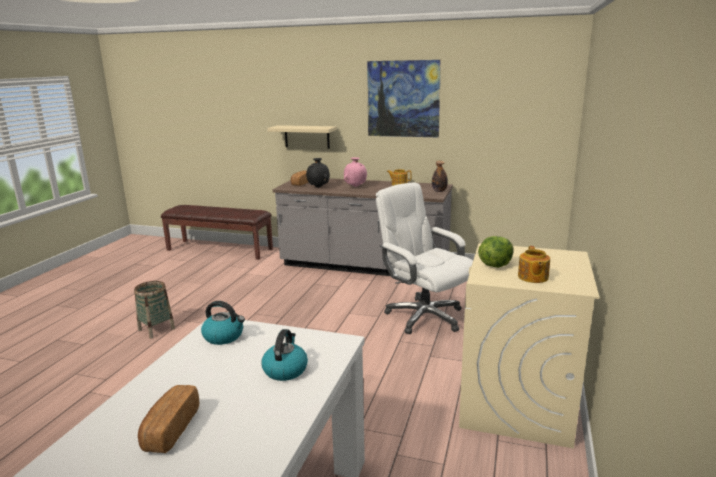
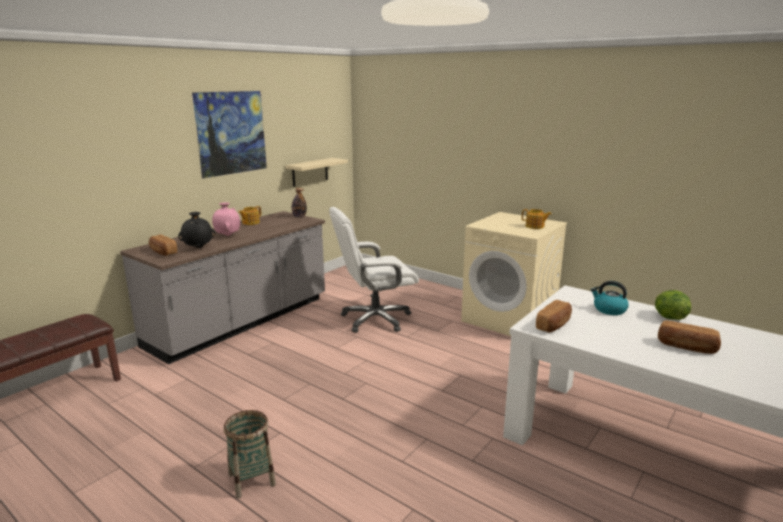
camera: 70 degrees left, 0 degrees up
(224, 336) = (554, 325): kettle -> bread
(307, 136) = (126, 194): beige shelf -> beige shelf (310, 172)
(495, 265) = (510, 229): lettuce -> lettuce (669, 317)

